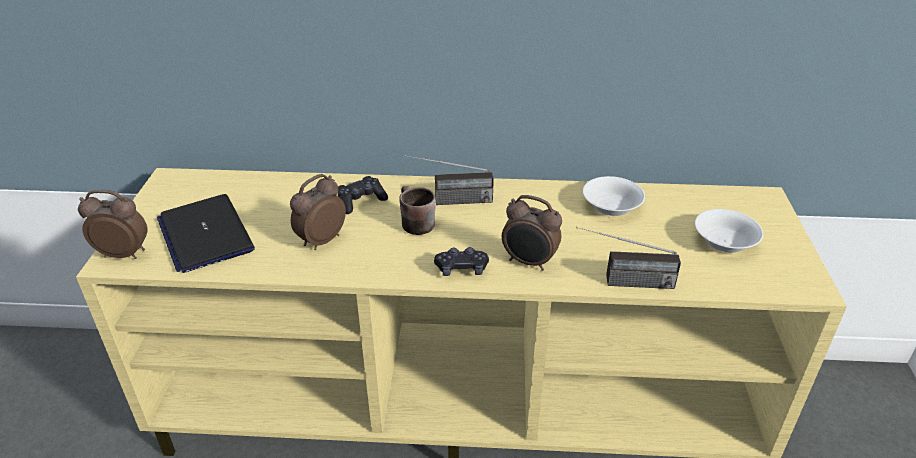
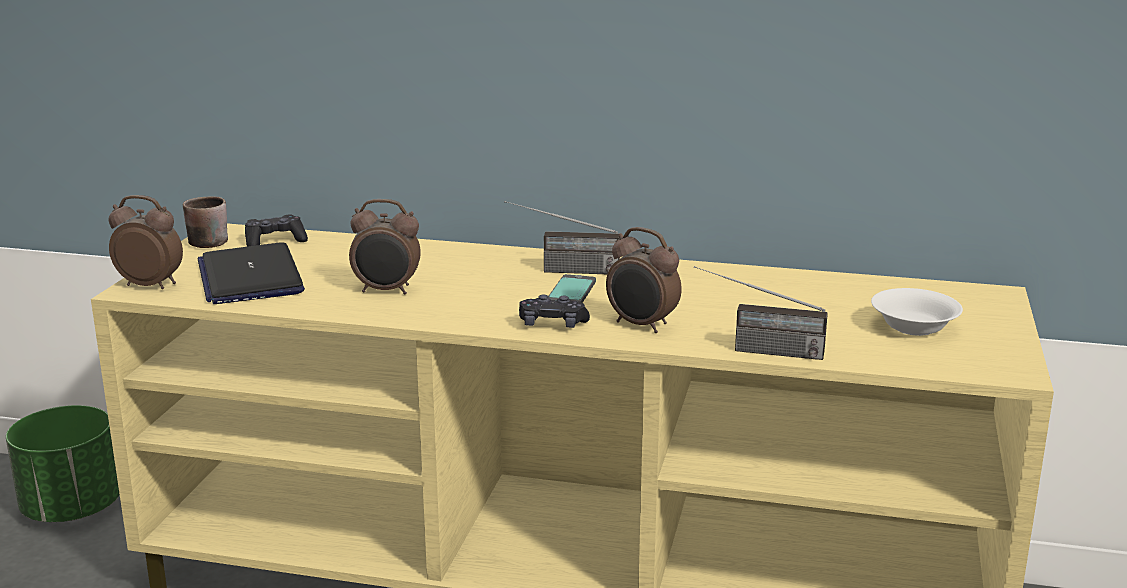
camera: 10 degrees right, 15 degrees down
(83, 374) = (71, 509): none -> green planter
(320, 240) = (387, 291): alarm clock -> alarm clock turned 135 degrees counterclockwise
(361, 201) = (450, 263): black game controller -> black game controller (275, 241)
(412, 223) = (507, 284): brown mug -> brown mug (204, 240)
(463, 227) = (571, 292): none -> phone
(612, 207) = (776, 288): white bowl -> none

